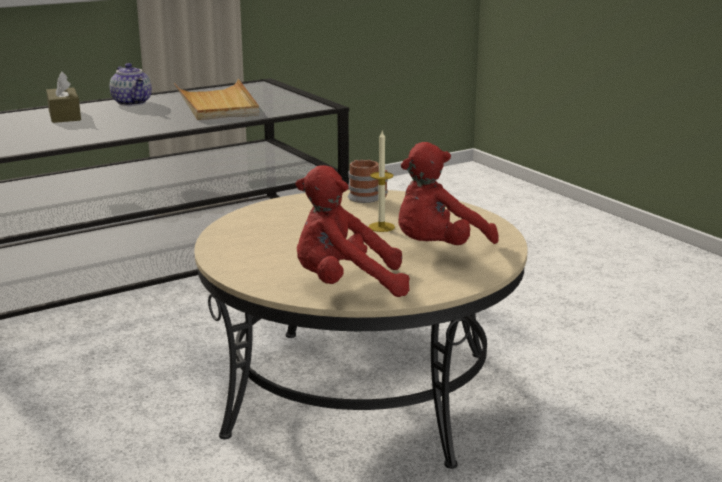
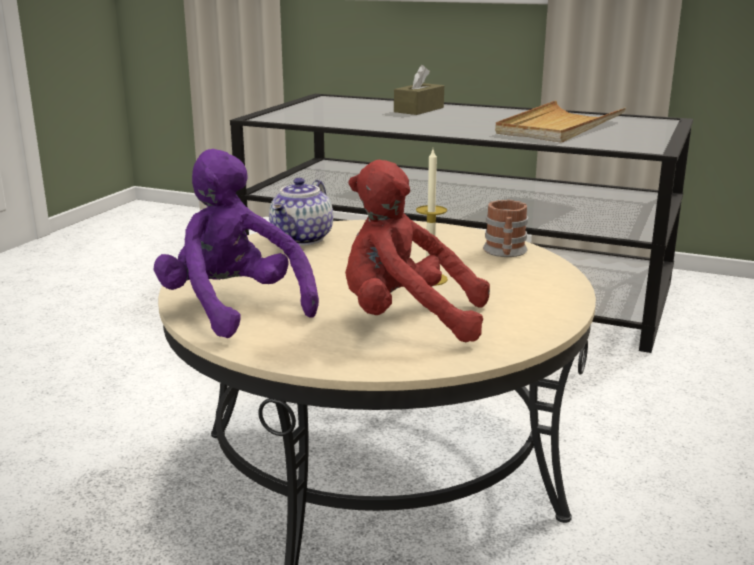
camera: 55 degrees right, 0 degrees up
(133, 103) = (498, 112): teapot -> teapot (303, 239)
(346, 286) = (233, 308): red plush toy -> purple plush toy

